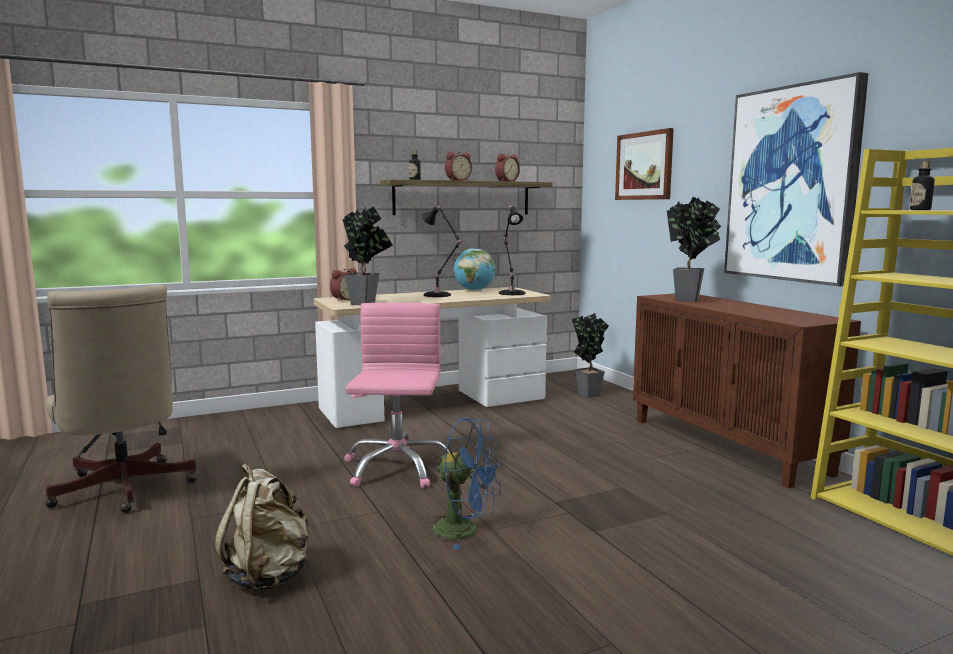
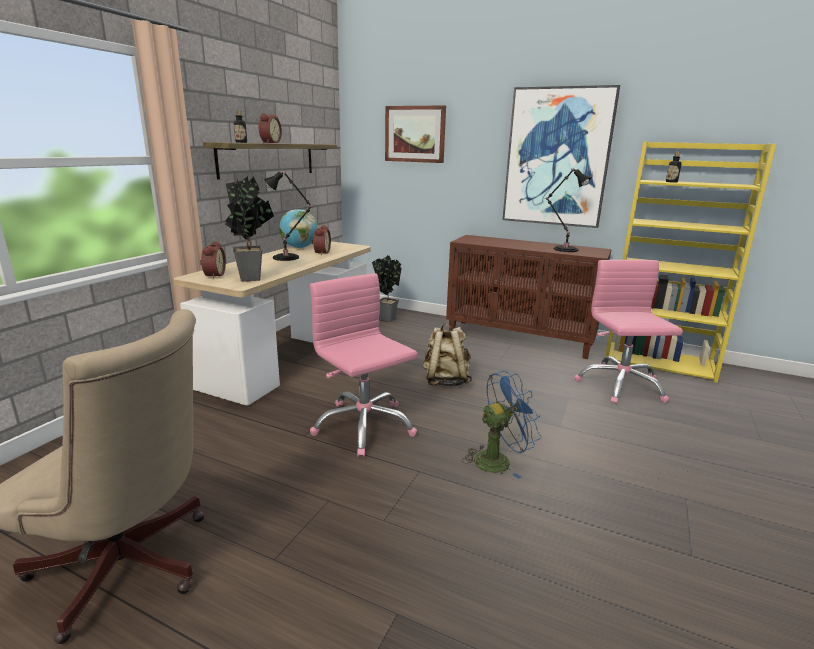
camera: 40 degrees left, 10 degrees up
(269, 576) = (445, 573): beige backpack -> beige backpack (445, 381)
(506, 181) = (301, 143): alarm clock -> alarm clock (321, 253)
(511, 293) = (338, 247): black table lamp -> black table lamp (563, 249)
(690, 300) = (493, 242): potted plant -> none
(777, 525) = (620, 385): none -> pink office chair

